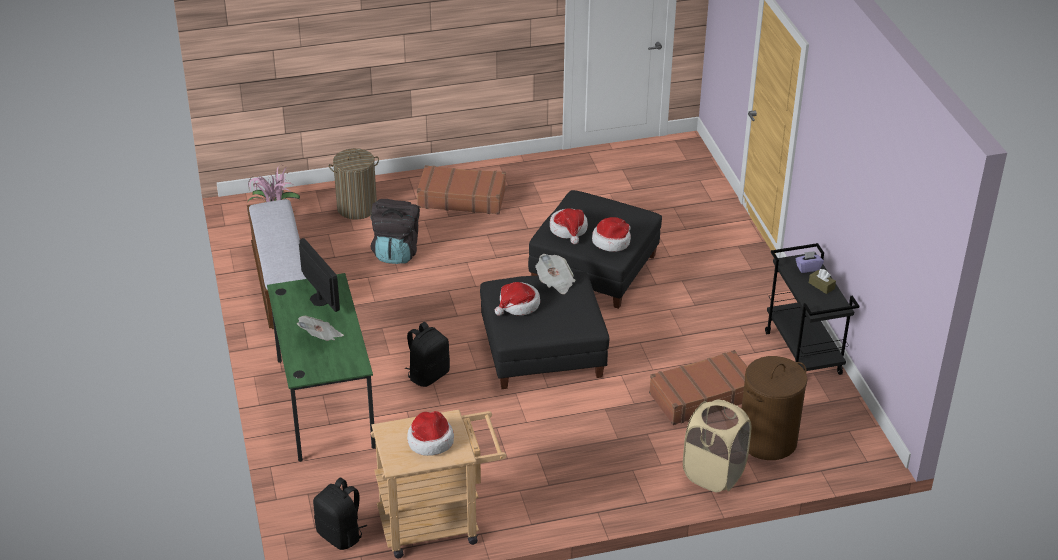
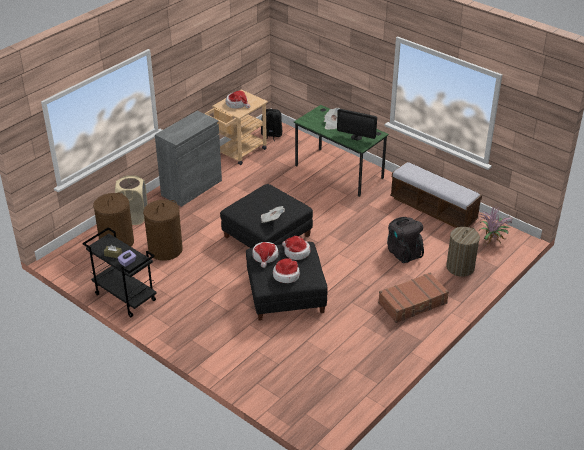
camera: 145 degrees right, 0 degrees up
(428, 375) = (308, 201): black backpack -> none
(518, 305) = (278, 200): hat -> hat (286, 275)
(579, 486) = (191, 188): none -> grey cabinet
(702, 396) = (165, 249): brown suitcase -> brown laundry basket

